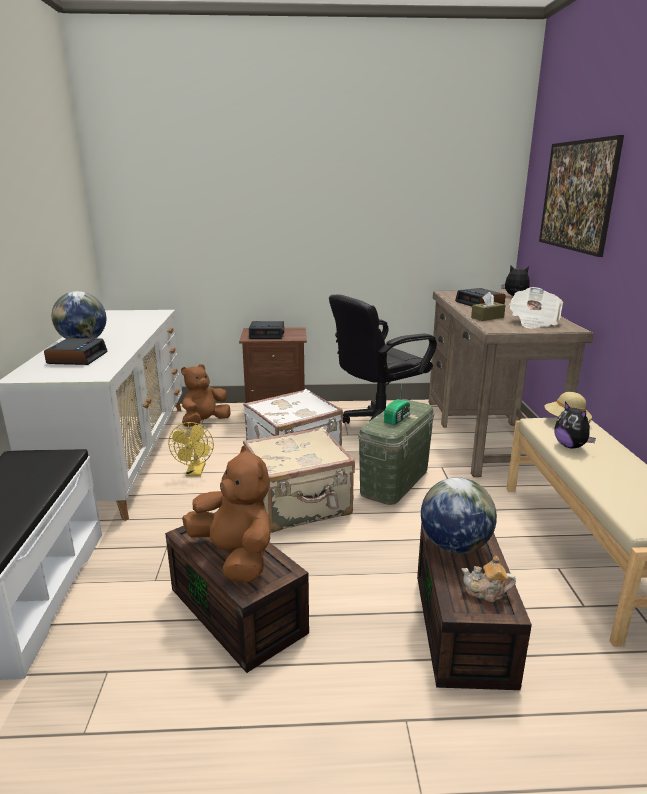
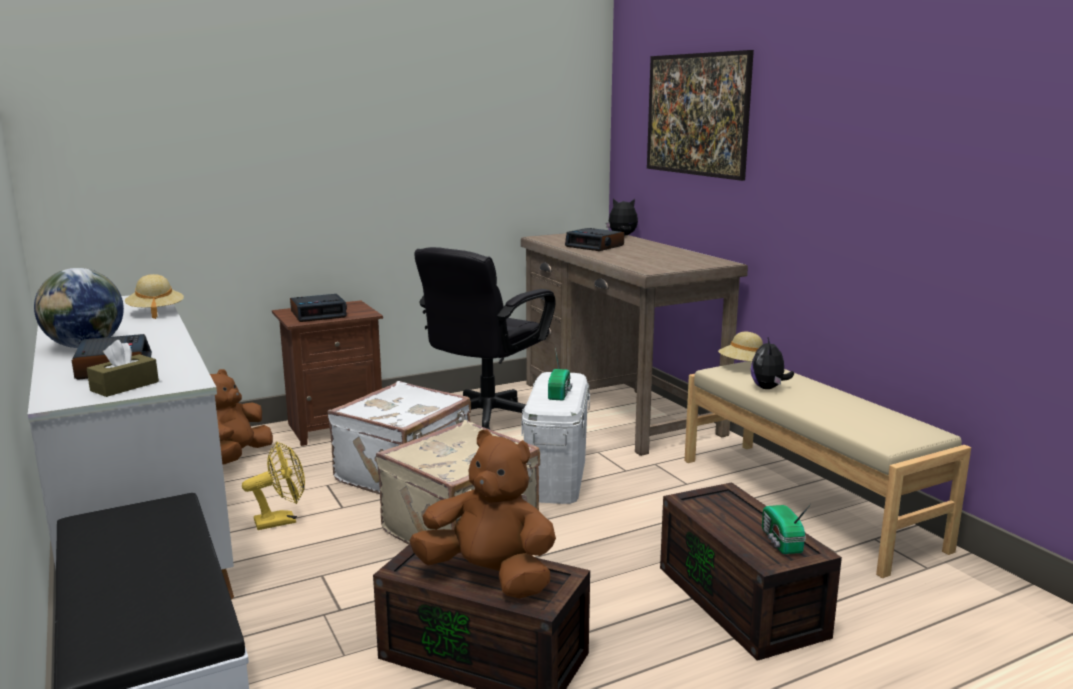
camera: 25 degrees left, 5 degrees down
(149, 323) = (156, 312): none -> beige hat
(195, 472) = (282, 520): yellow fan -> yellow fan turned 90 degrees counterclockwise
(394, 481) = (556, 477): green storage box -> white storage box
(454, 546) = (716, 509): globe -> none
(486, 592) = (781, 542): teapot -> radio
(487, 317) = (624, 260): brown tissue box -> brown tissue box (125, 386)
(533, 322) = (678, 260): newspaper -> none
(570, 446) = (768, 388): plush toy -> plush toy turned 60 degrees clockwise

